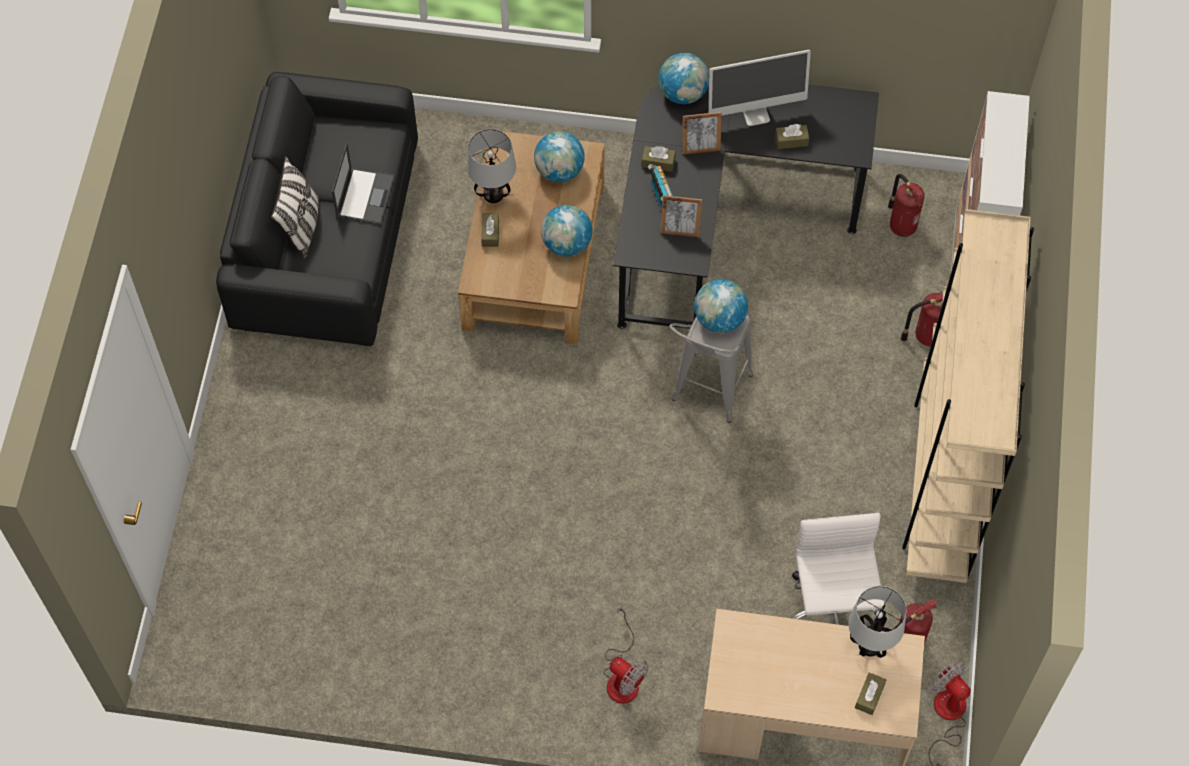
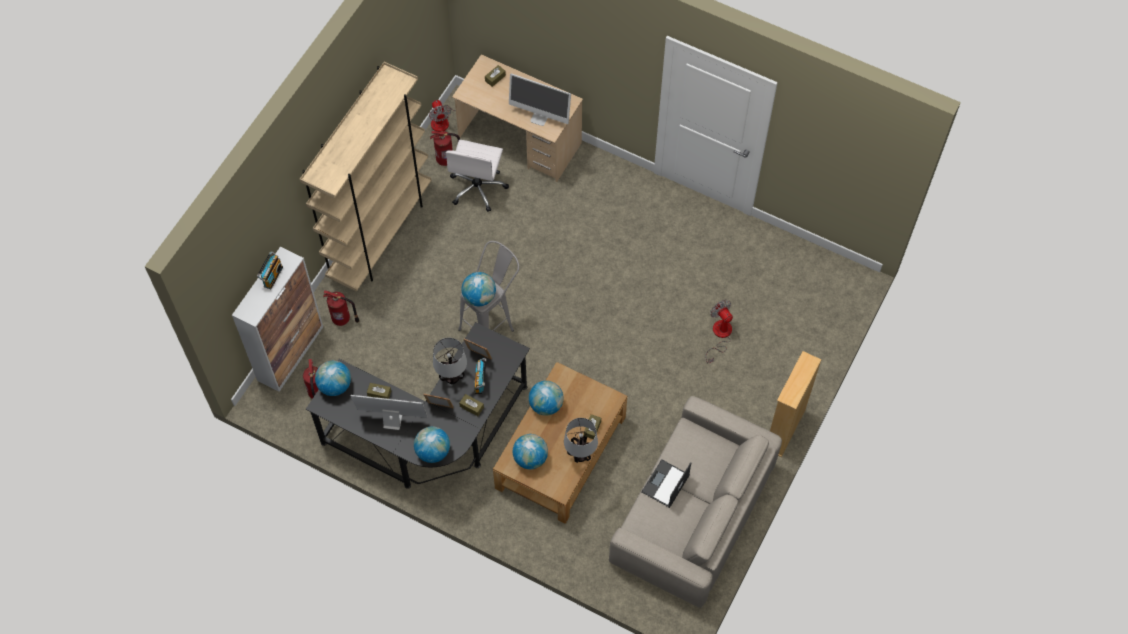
camera: 160 degrees left, 0 degrees up
(227, 385) = (784, 429): none -> beige bookcase
(301, 226) = (713, 477): pillow -> none
(326, 235) = (693, 513): black sofa -> beige sofa
(622, 676) = (606, 191): fan -> fan (719, 335)
(760, 646) = (539, 117): none -> monitor
(856, 132) = (335, 385): none -> globe
(870, 646) = (482, 100): table lamp -> table lamp (451, 377)
(1007, 162) = (272, 276): none -> radio

